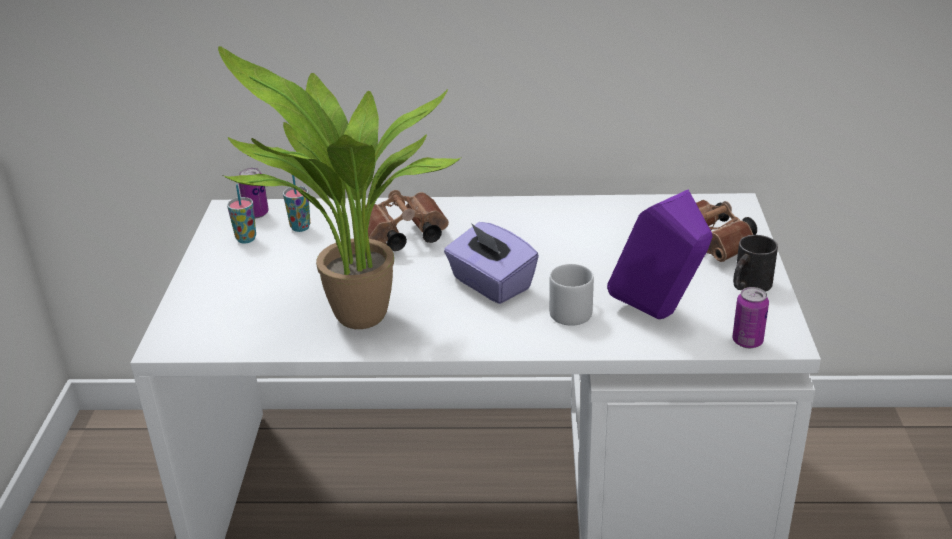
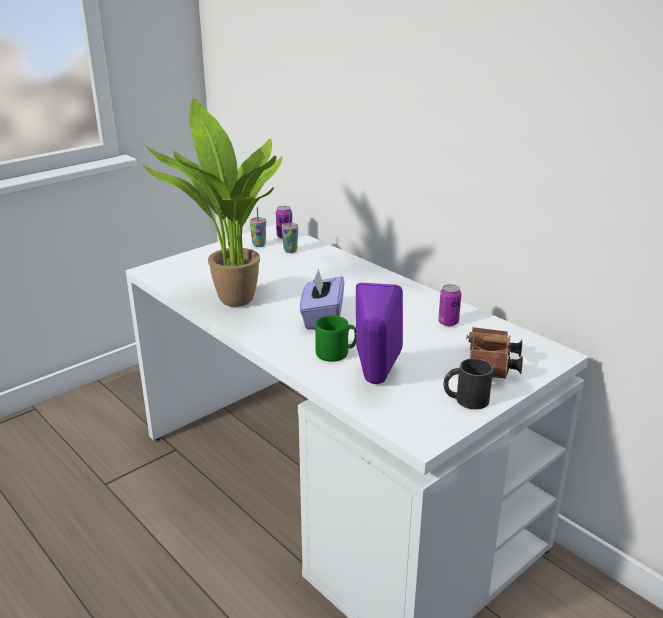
camera: 45 degrees right, 5 degrees down
(402, 237) = (326, 277): brown binoculars -> none
(573, 311) = (336, 353): grey mug -> green mug
(747, 341) = (399, 425): can -> can (448, 322)

